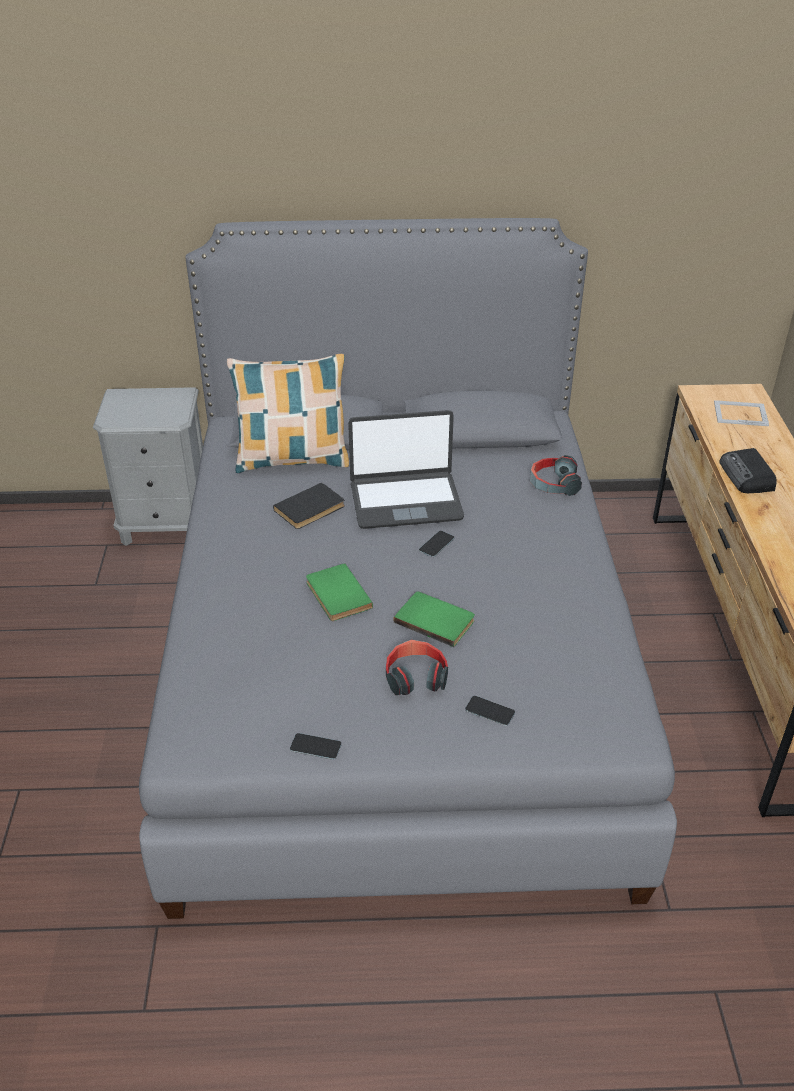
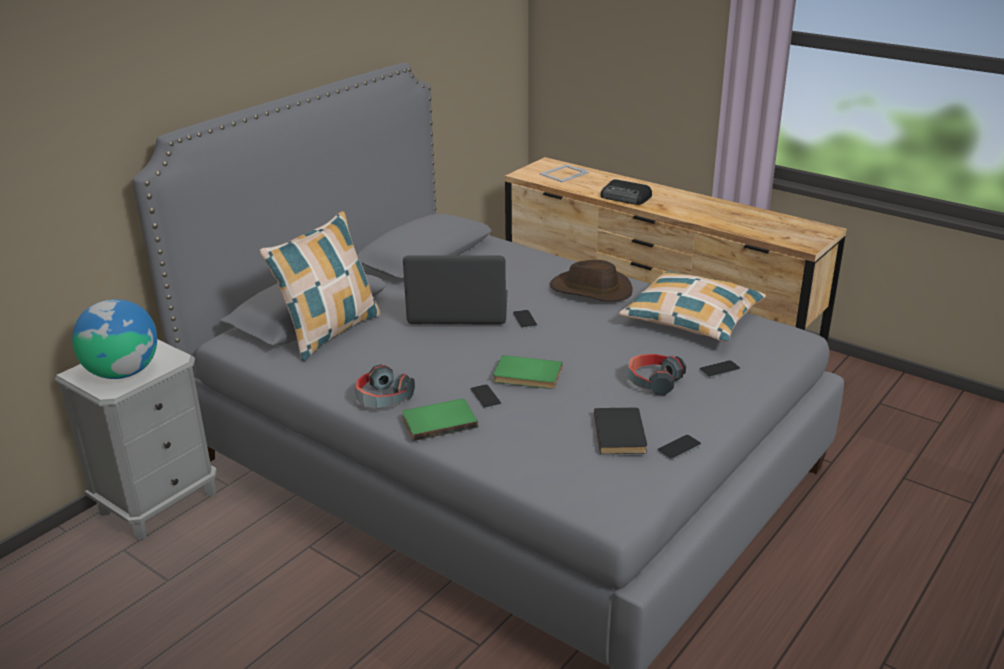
camera: 50 degrees left, 10 degrees down
(136, 410) = (122, 372): none -> globe
(281, 590) = (485, 397): none -> phone
(311, 509) = (406, 349): black book -> black book (622, 433)
(405, 501) = (458, 310): laptop -> laptop turned 120 degrees counterclockwise
(435, 620) = (605, 351): green book -> green book (438, 421)
(544, 554) = (591, 290): none -> brown hat
(553, 484) = (524, 258): headphones -> headphones (383, 398)
(574, 646) = (692, 318): none -> pillow

